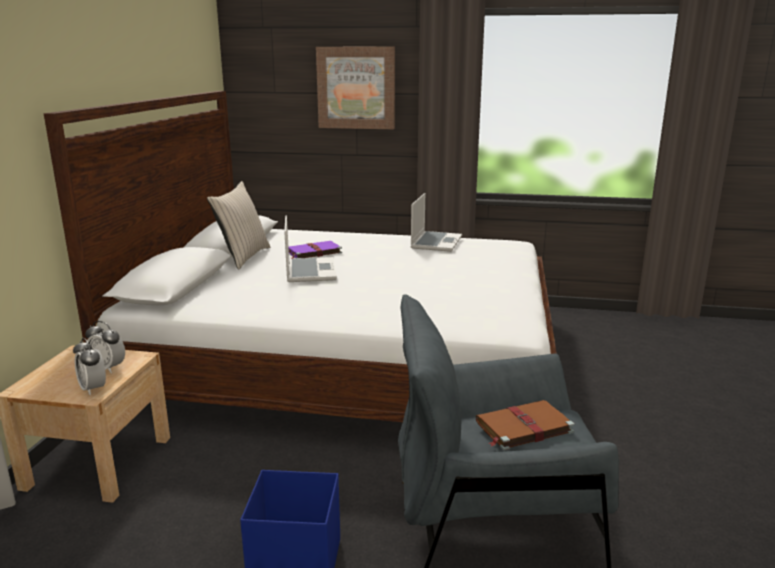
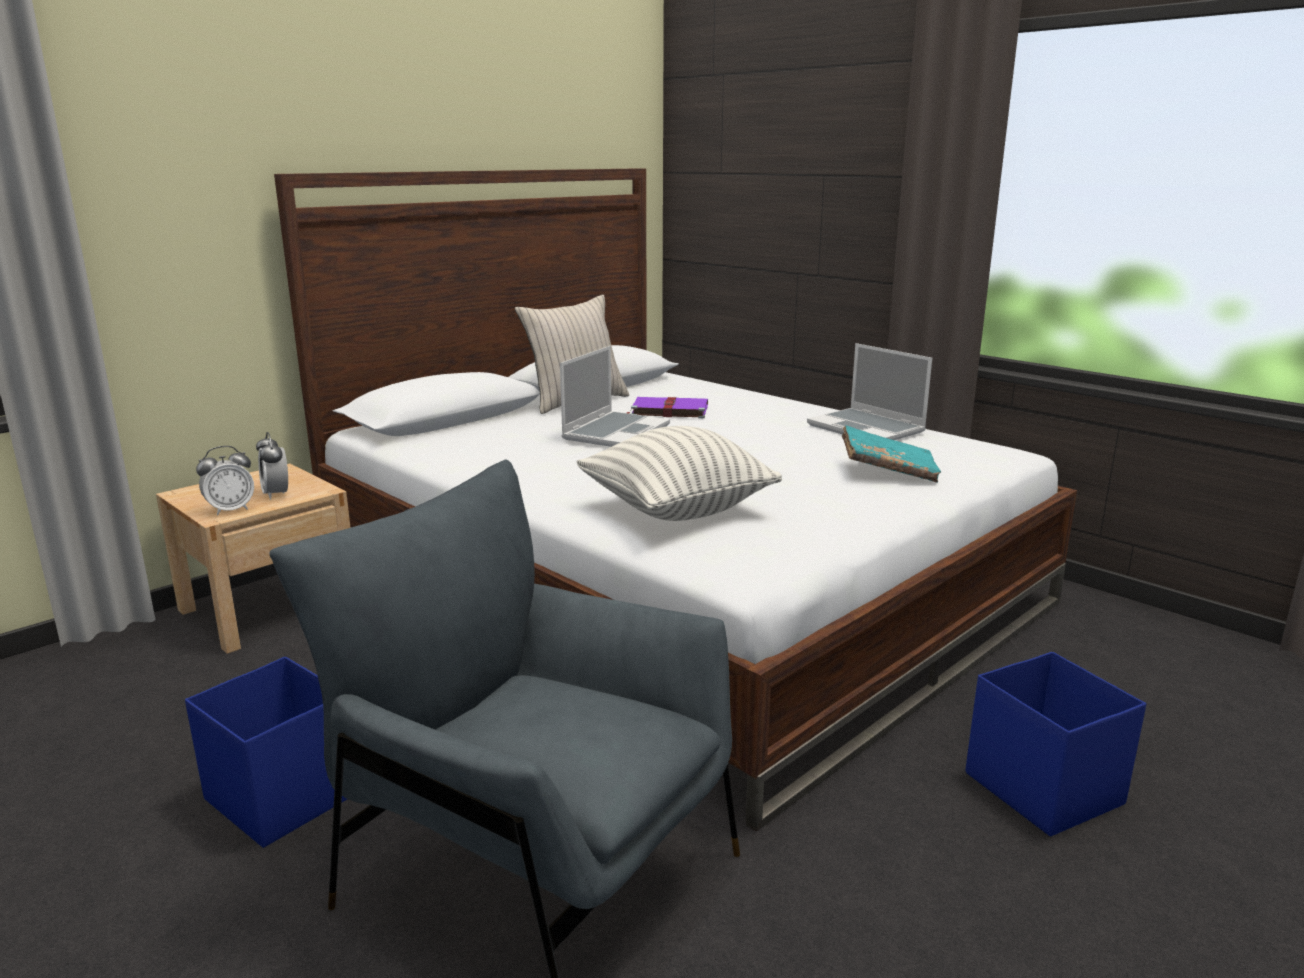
camera: 35 degrees right, 0 degrees up
(93, 388) = (230, 510): alarm clock -> alarm clock turned 120 degrees counterclockwise
(356, 88) = (823, 166): picture -> none
(429, 307) = (676, 510): none -> pillow
(435, 242) = (867, 429): laptop -> laptop turned 90 degrees clockwise
(484, 263) = (888, 471): none -> turquoise book
(522, 427) = (566, 715): brown book -> none
(626, 400) = (1042, 787): none -> blue storage box

